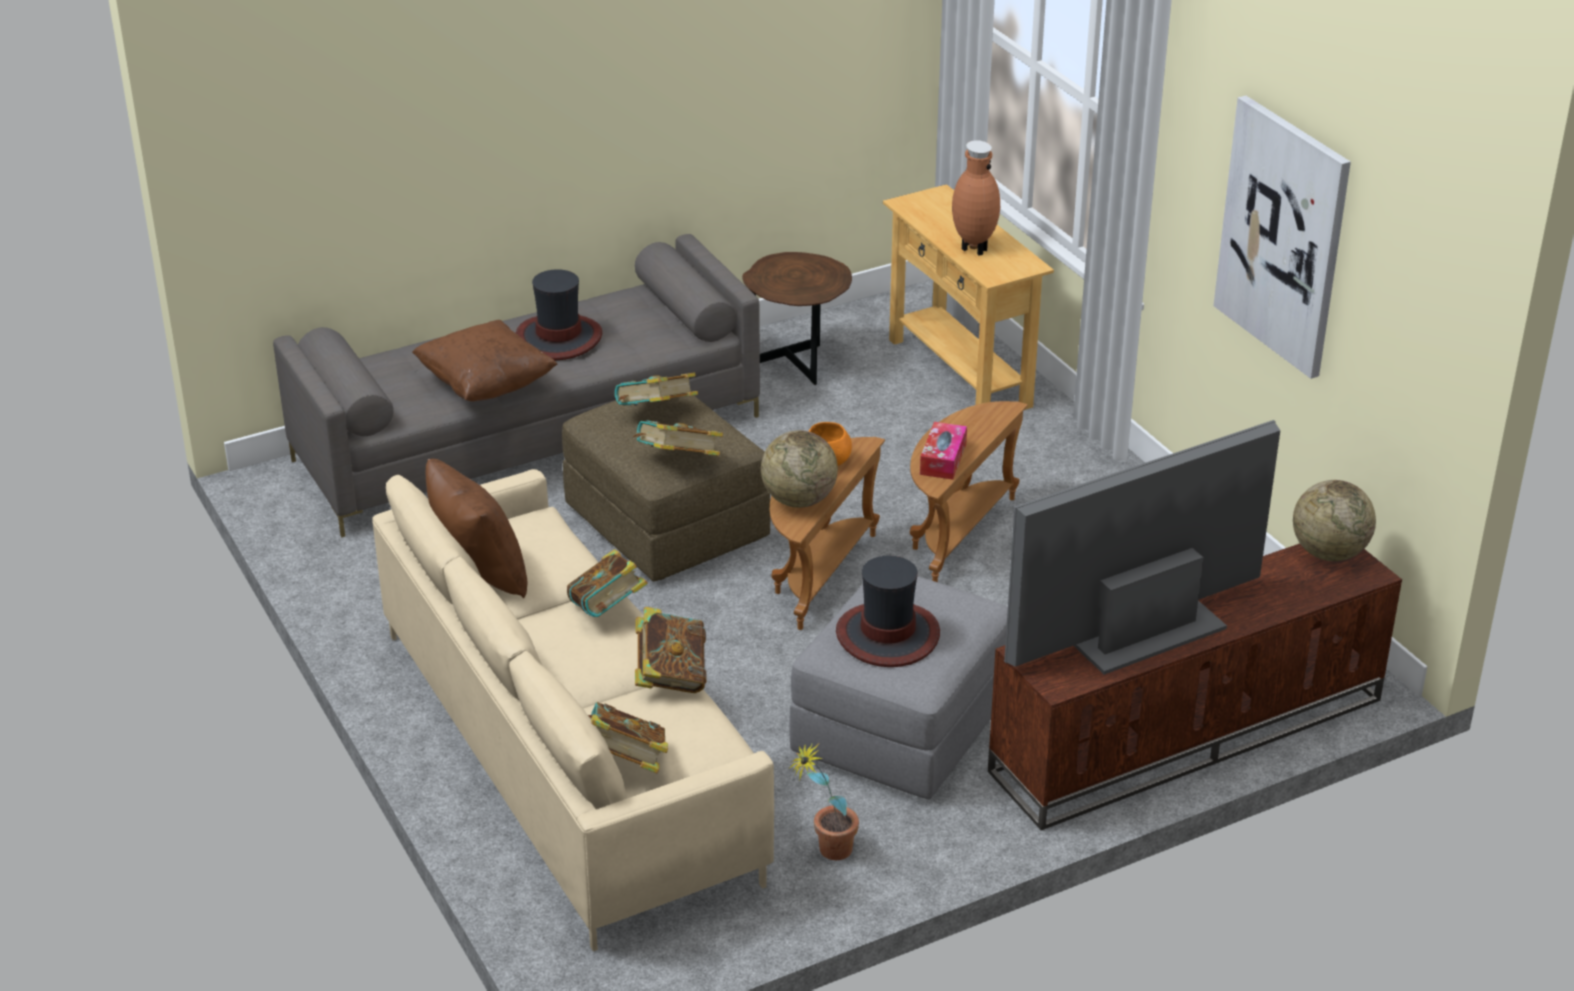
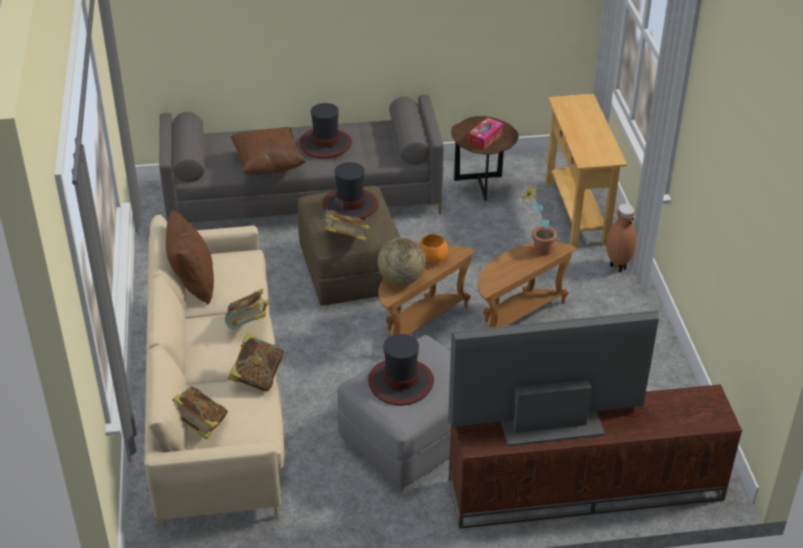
camera: 20 degrees right, 5 degrees up
(656, 414) = (350, 205): book -> hat
(825, 851) = (324, 505): potted plant -> potted plant (536, 250)
(943, 459) = (503, 273): tissue box -> tissue box (485, 138)
(972, 249) = (584, 140): brown vase -> brown vase (617, 266)
(1283, 236) = (730, 182): picture -> none
(1328, 553) = (703, 399): globe -> none

